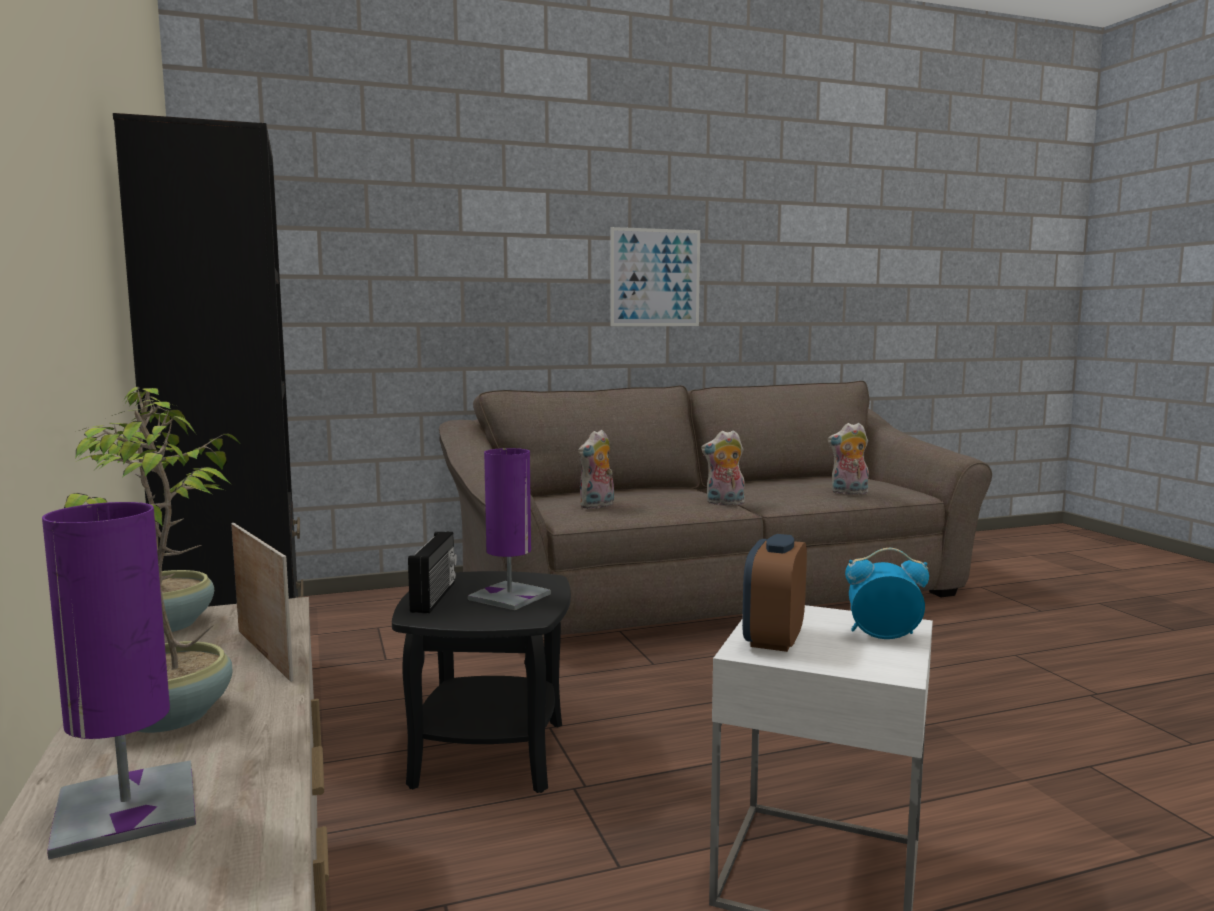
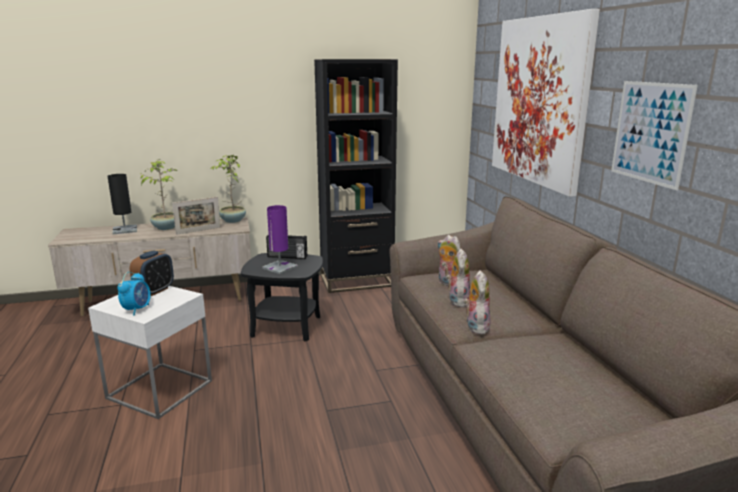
camera: 95 degrees right, 10 degrees up
(126, 809) = (125, 230): purple table lamp -> black table lamp
(442, 256) = (539, 101): none -> picture
(773, 639) = (155, 291): alarm clock -> alarm clock turned 90 degrees clockwise
(848, 493) = (530, 389): plush toy -> plush toy (457, 301)

